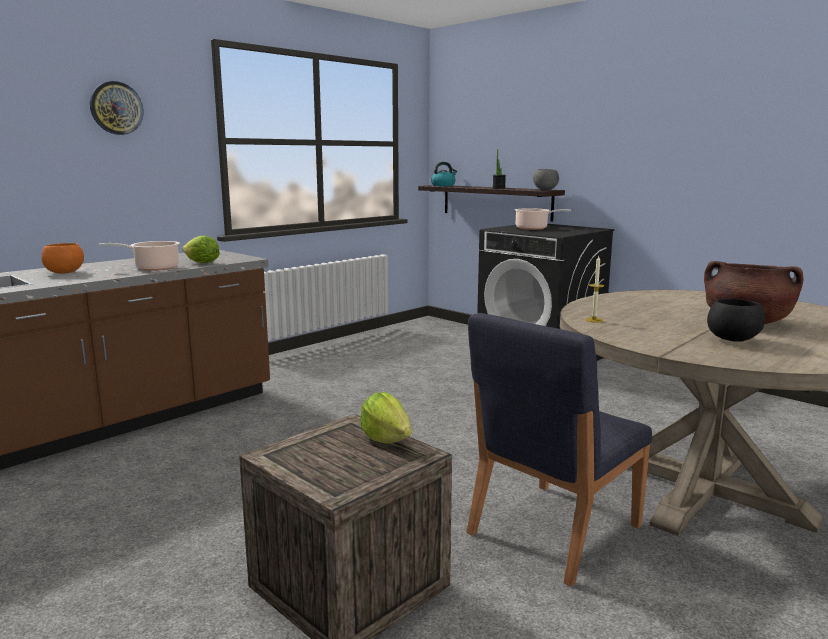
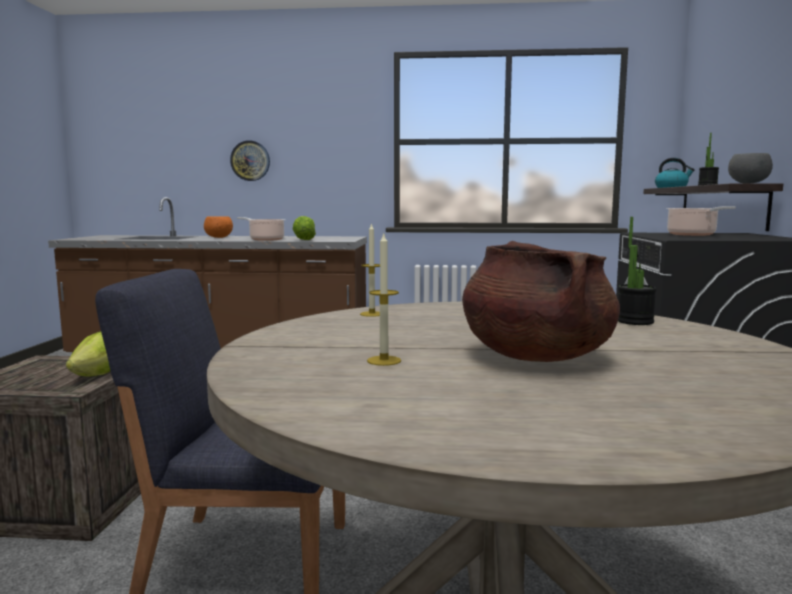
camera: 50 degrees right, 5 degrees down
(116, 108) = (306, 118): wall clock -> wall clock (250, 161)
(681, 295) = (634, 321): none -> potted plant
(733, 340) = (384, 360): black bowl -> candle

